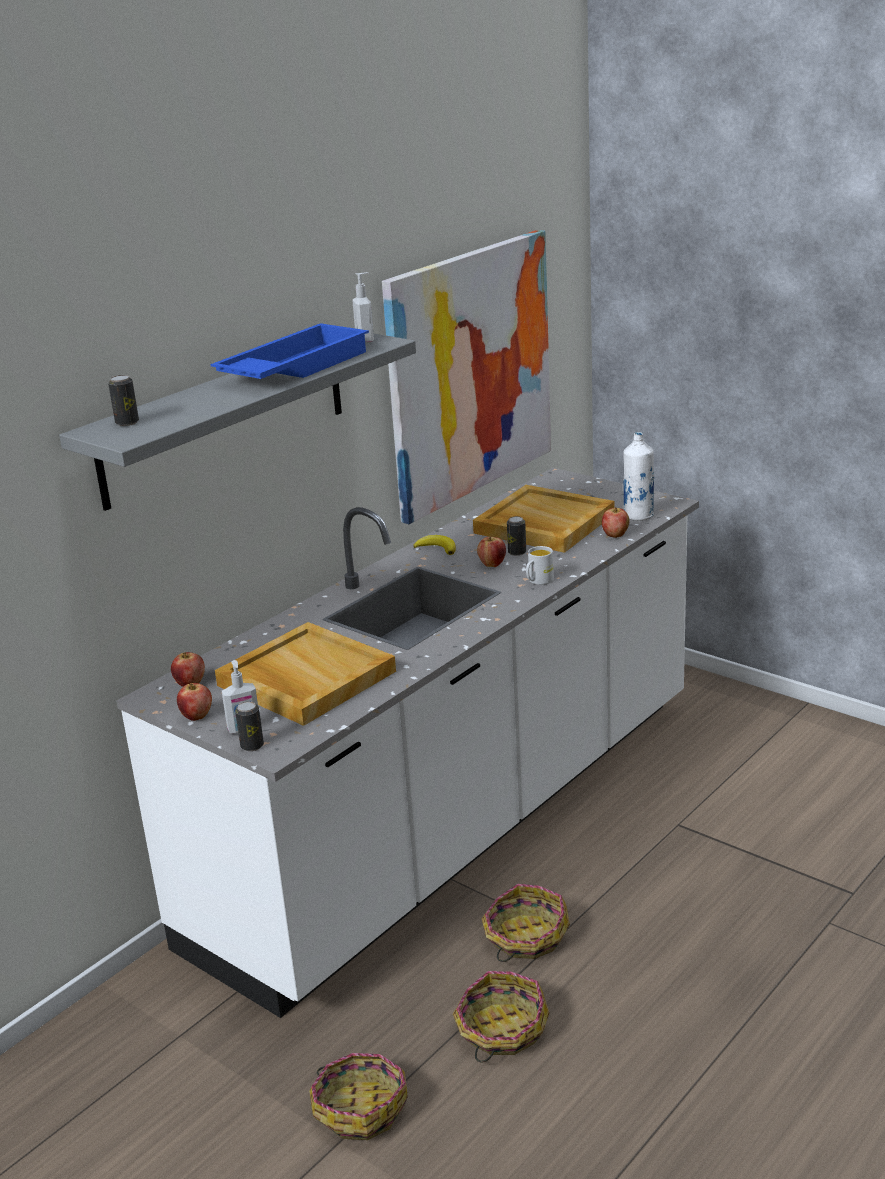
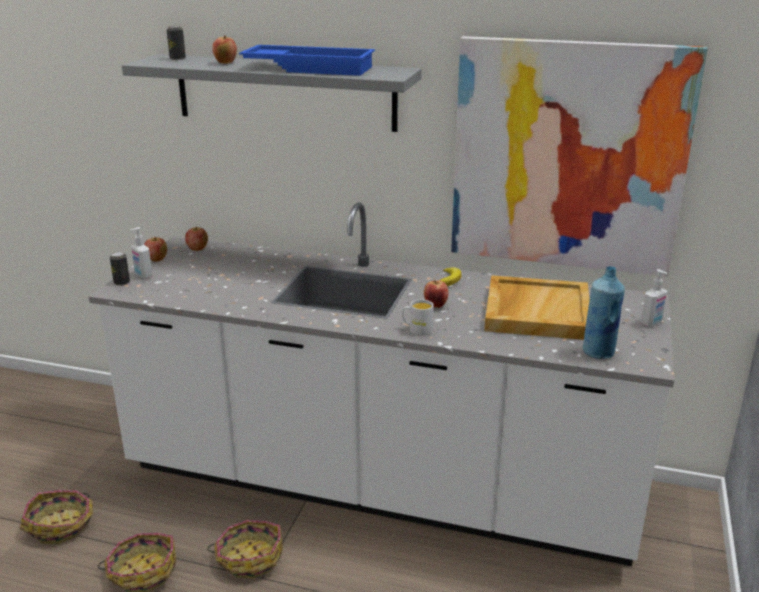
camera: 65 degrees right, 0 degrees up
(304, 678) = (214, 278): beige tray -> none
(365, 340) = (392, 72): soap dispenser -> soap dispenser (651, 323)
(517, 552) = (467, 311): can -> none
(615, 535) = (542, 348): apple -> apple (225, 63)
(638, 516) = (598, 353): white bottle -> blue bottle

